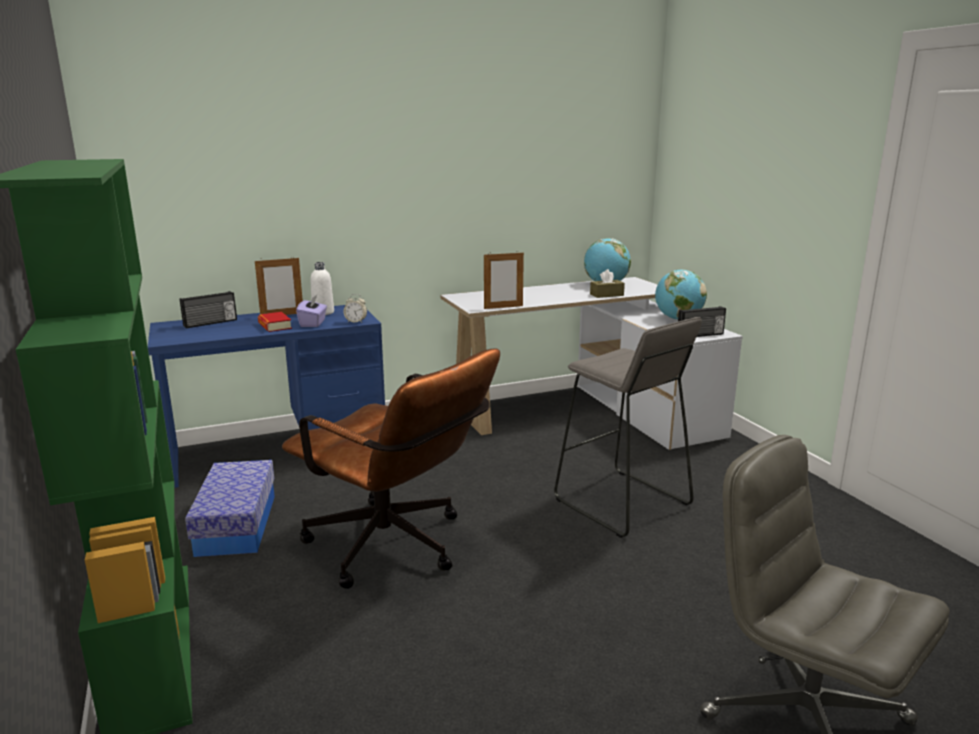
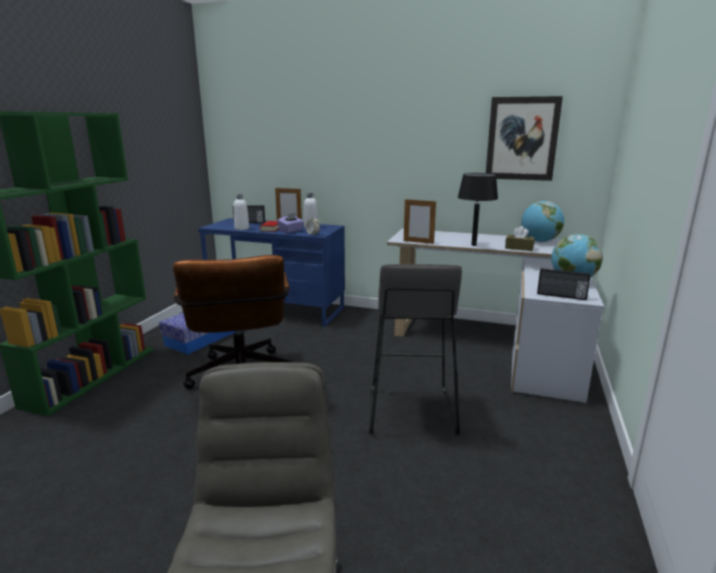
camera: 40 degrees right, 0 degrees up
(227, 334) = (242, 228): none -> white bottle
(562, 300) = (473, 245): none -> black table lamp
(570, 169) = (522, 139): none -> picture

